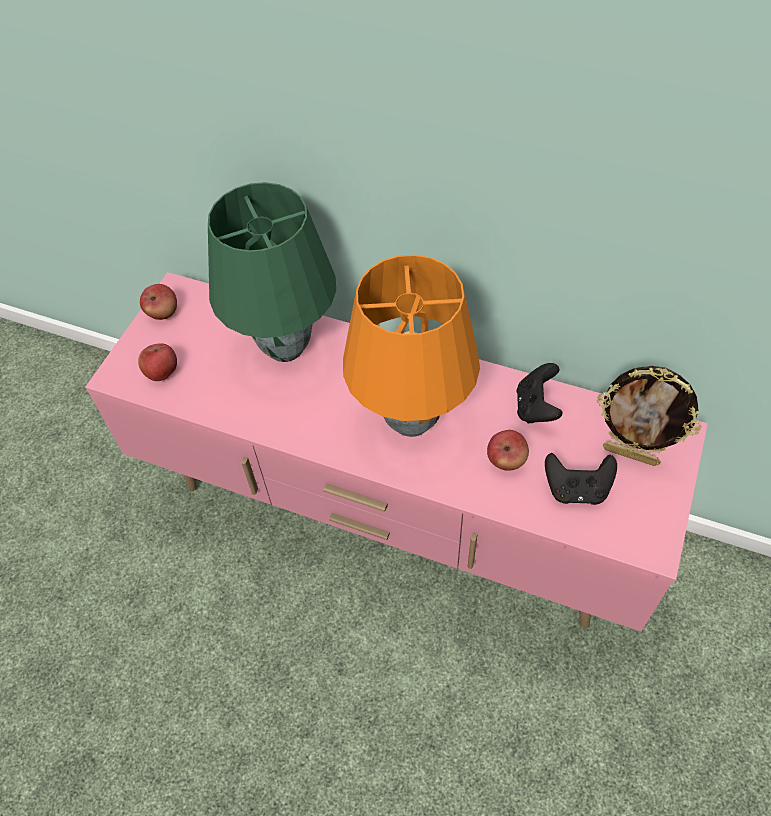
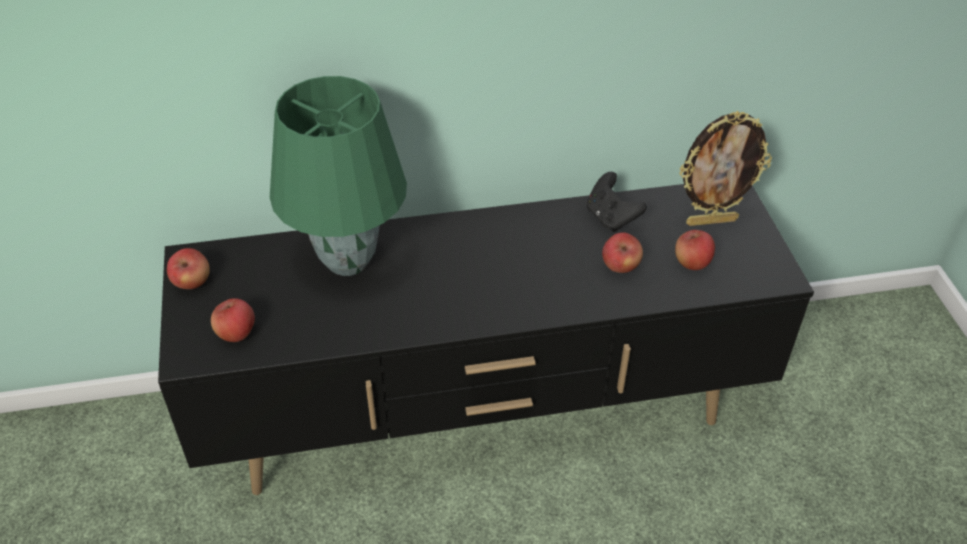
camera: 35 degrees left, 10 degrees down
(394, 516) = (483, 417): pink tv stand -> black tv stand
(411, 421) = (516, 272): orange table lamp -> none
(576, 489) = (692, 263): black game controller -> apple

